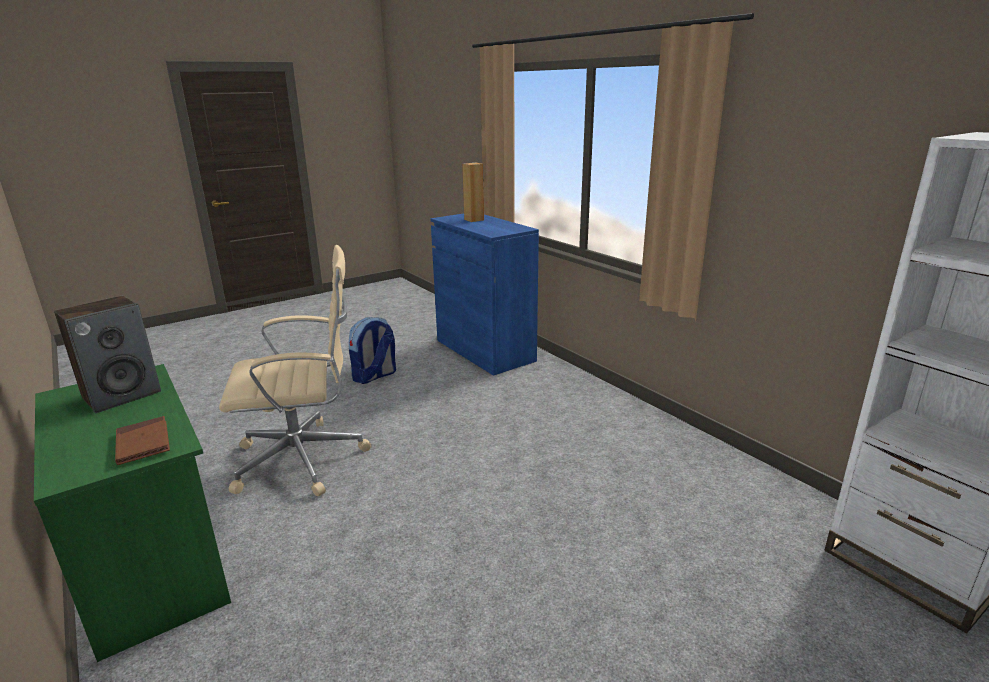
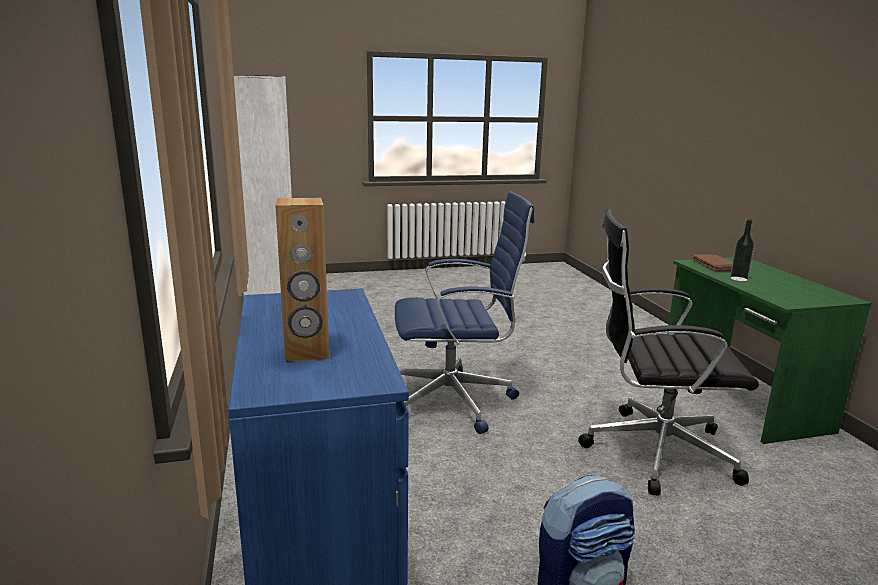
camera: 160 degrees left, 5 degrees down
(122, 395) = (780, 290): speaker -> none
(149, 410) = (738, 279): none -> bottle
(305, 459) = (654, 451): beige office chair -> black office chair
(496, 467) = (454, 401): none -> blue office chair

